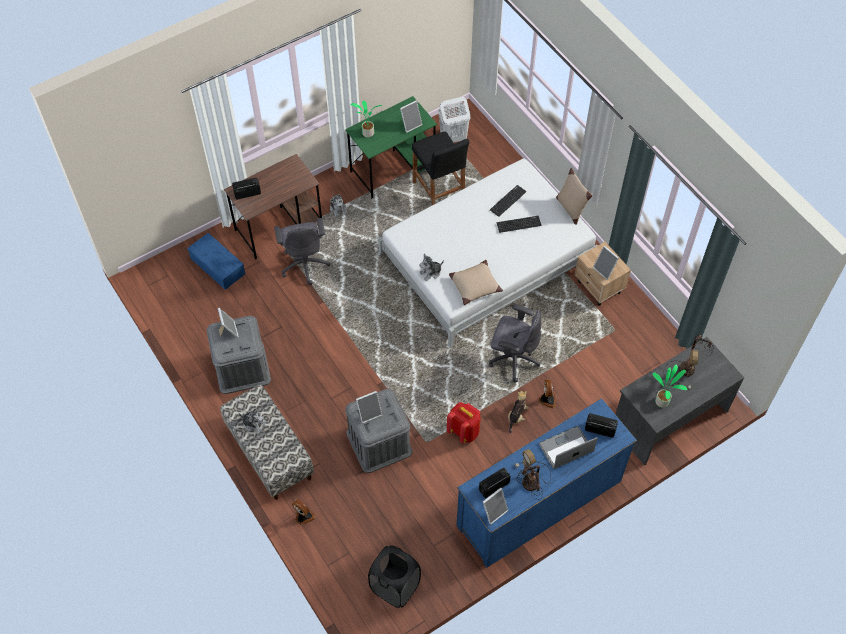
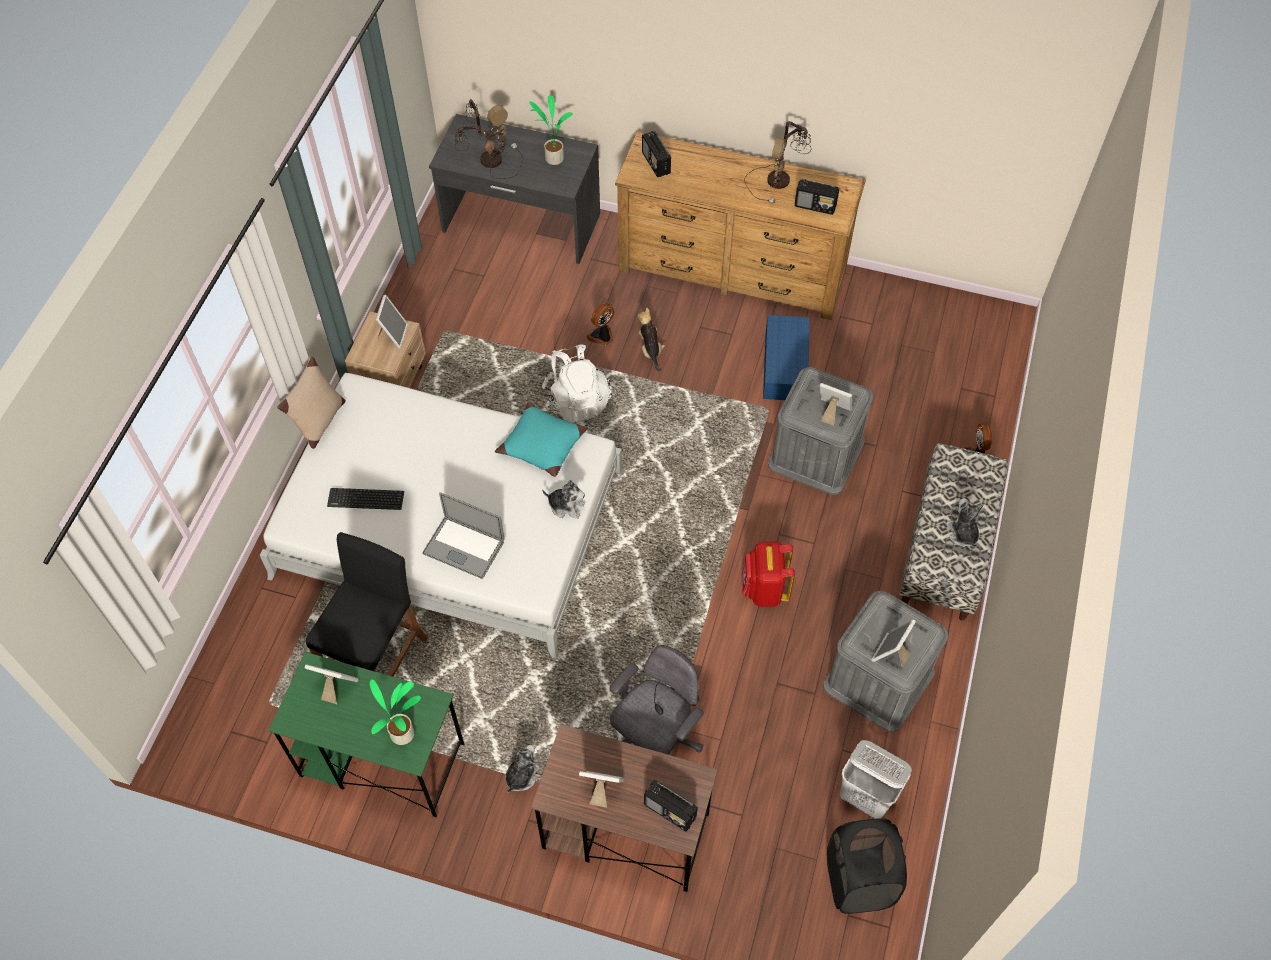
camera: 130 degrees left, 0 degrees up
(219, 266) = (766, 855): blue storage box -> blue storage box (783, 365)
(395, 587) = (948, 326): black laundry basket -> black laundry basket (858, 881)
(453, 138) = (252, 722): white laundry basket -> white laundry basket (866, 797)
(464, 431) = (718, 384): red backpack -> red backpack (764, 590)
(475, 285) = (542, 445): beige pillow -> turquoise pillow
(493, 511) = (841, 190): picture frame -> picture frame (601, 789)
(513, 358) = (577, 400): grey office chair -> white backpack
(517, 416) = (650, 350): plush toy -> plush toy turned 90 degrees clockwise
(518, 224) = (398, 460): keyboard -> none
(539, 503) = (732, 269): blue dresser -> brown dresser
(566, 448) = (707, 176): laptop -> laptop (464, 547)

